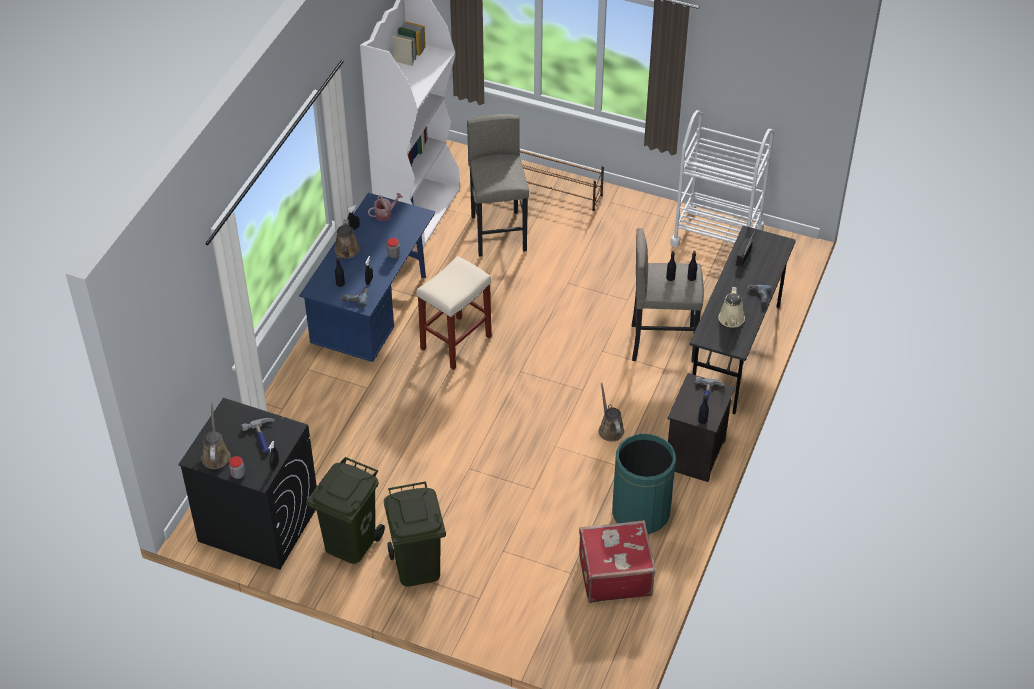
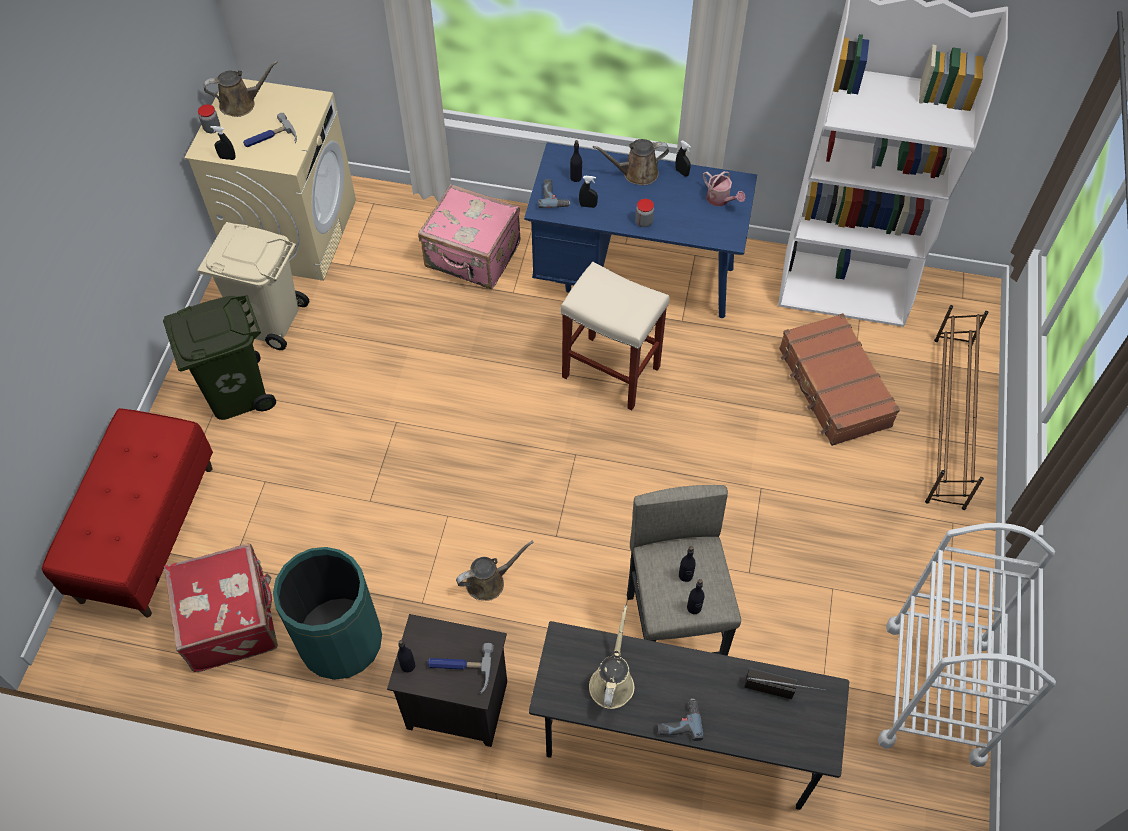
camera: 80 degrees right, 10 degrees up
(258, 522) = (292, 231): black washing machine -> beige washing machine
(324, 408) = (472, 257): none -> pink suitcase
(349, 542) = (269, 320): green trash can -> beige trash can
(499, 233) = (833, 388): grey stool -> brown suitcase
(531, 626) = (147, 532): none -> red bench
(731, 320) = (612, 681): beige watering can -> beige watering can turned 105 degrees clockwise

